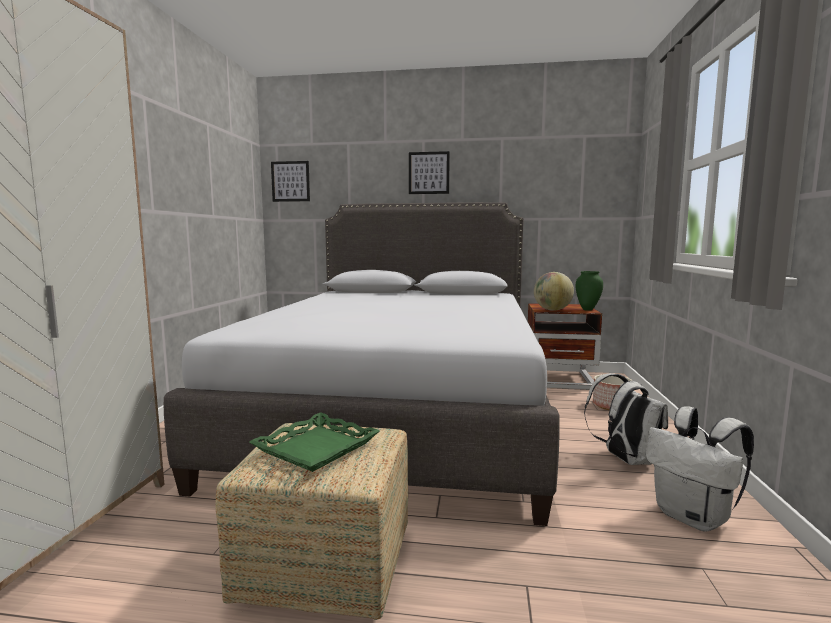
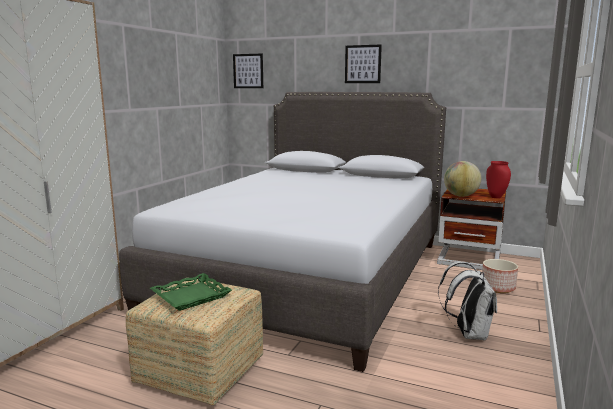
camera: 15 degrees right, 5 degrees up
(587, 309) = (495, 197): green vase -> red vase
(693, 518) = (484, 384): white backpack -> none

